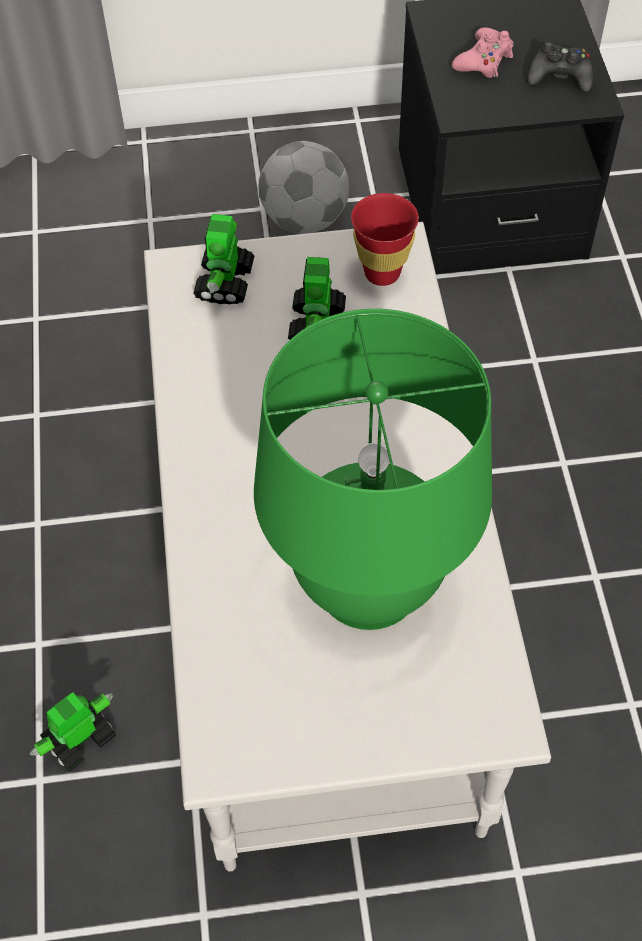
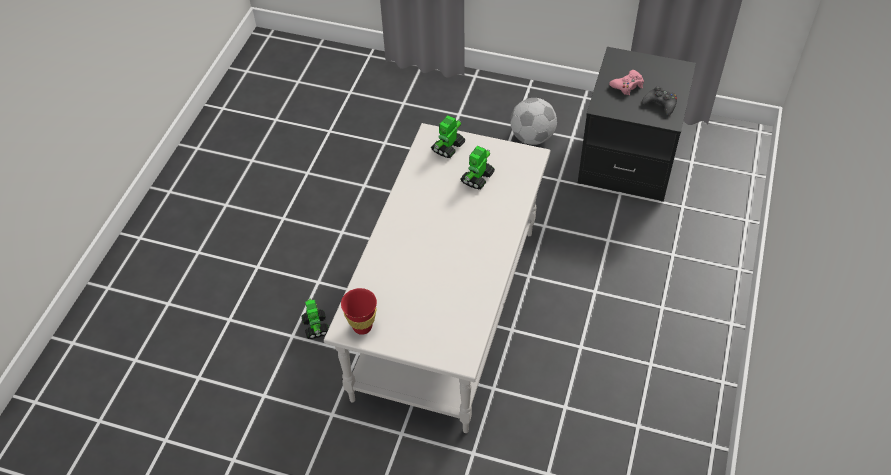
camera: 25 degrees right, 5 degrees down
(79, 739) = (316, 326): toy robot -> toy robot turned 90 degrees clockwise
(368, 582) = (439, 287): green table lamp -> none
(382, 273) = (518, 166): red cup -> red cup (362, 326)

